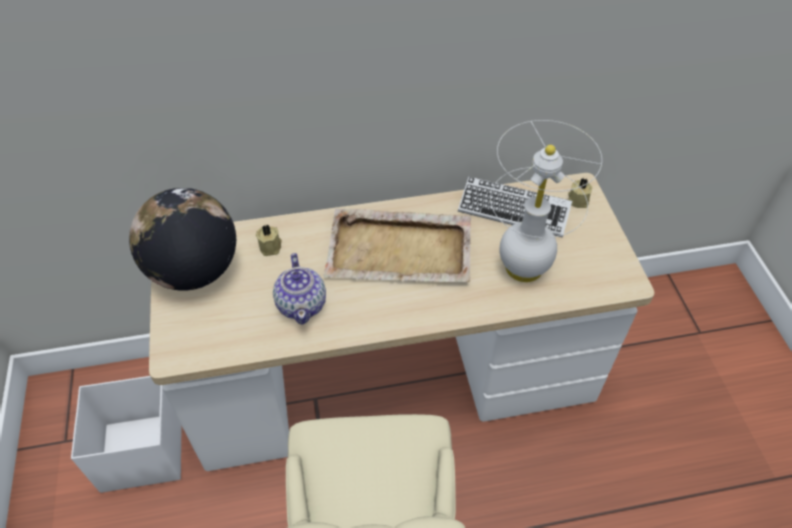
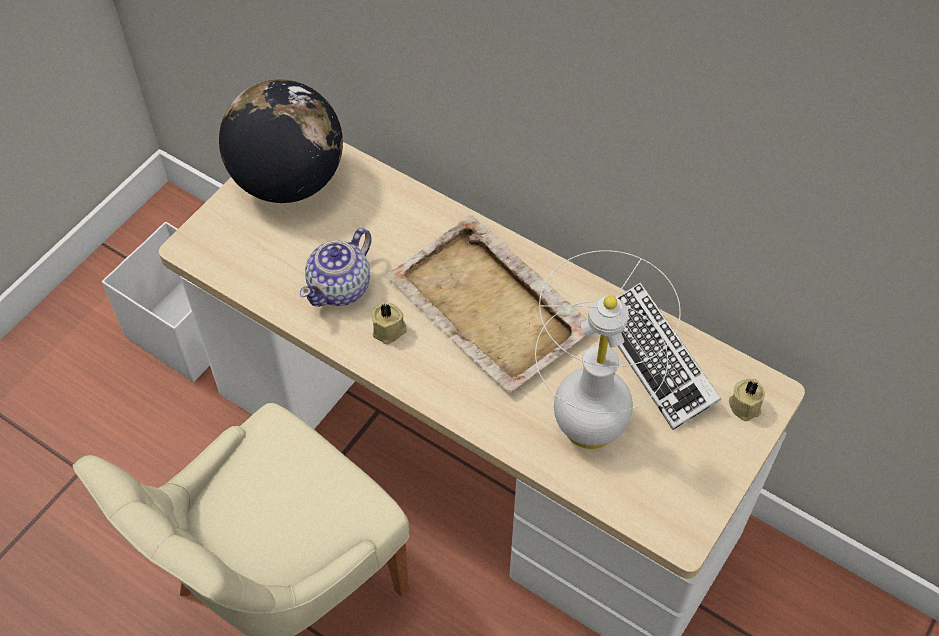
camera: 45 degrees right, 5 degrees up
(271, 246) = (376, 209): beige candle -> beige candle (390, 331)

